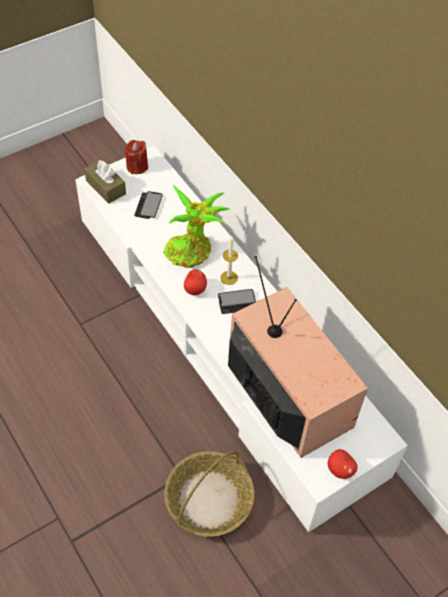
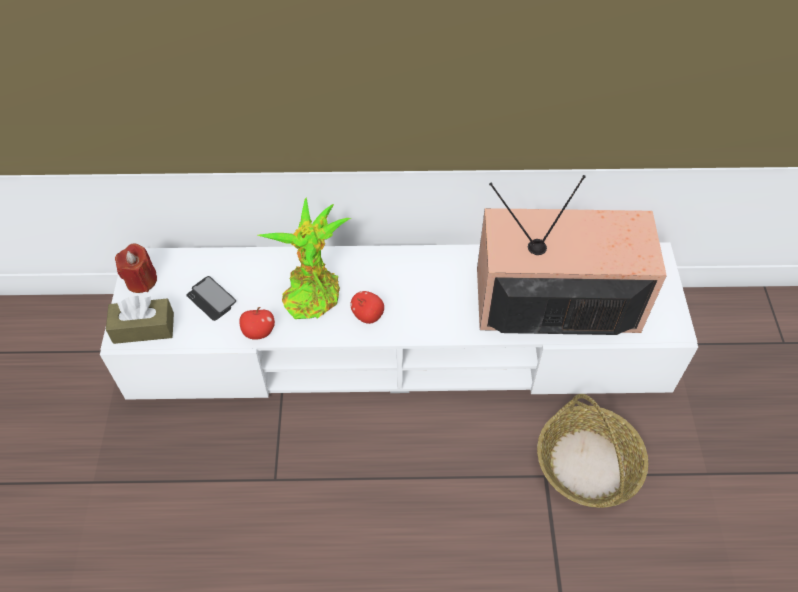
camera: 55 degrees left, 0 degrees up
(229, 278) = (375, 277): candle -> none
(237, 302) = (413, 286): phone -> none
(340, 470) = (670, 308): apple -> apple (259, 332)

